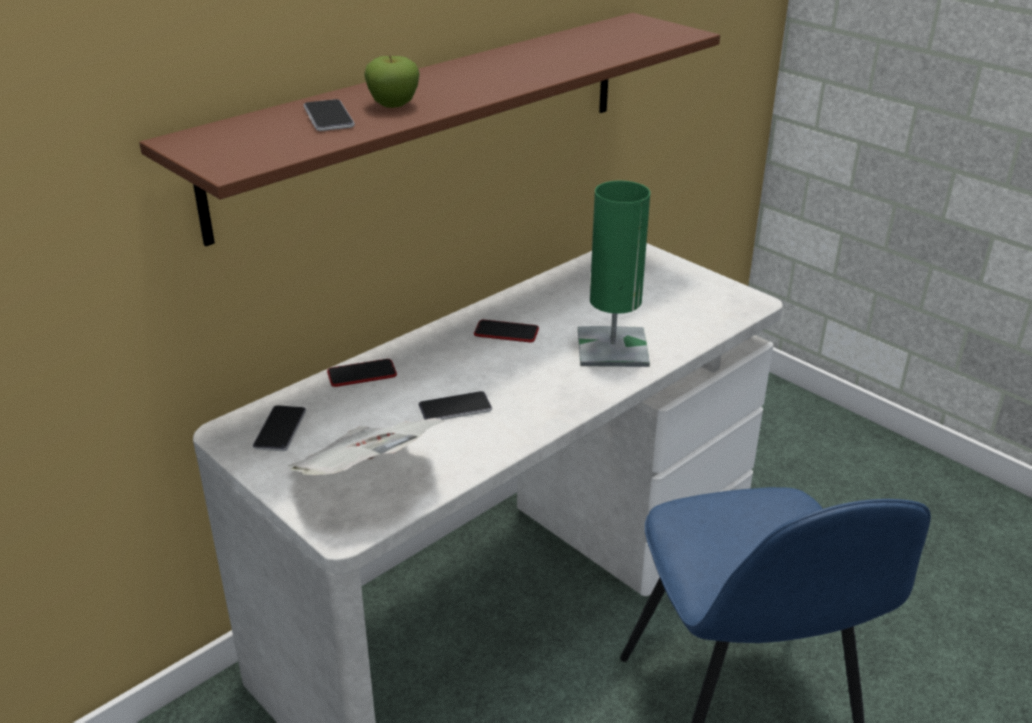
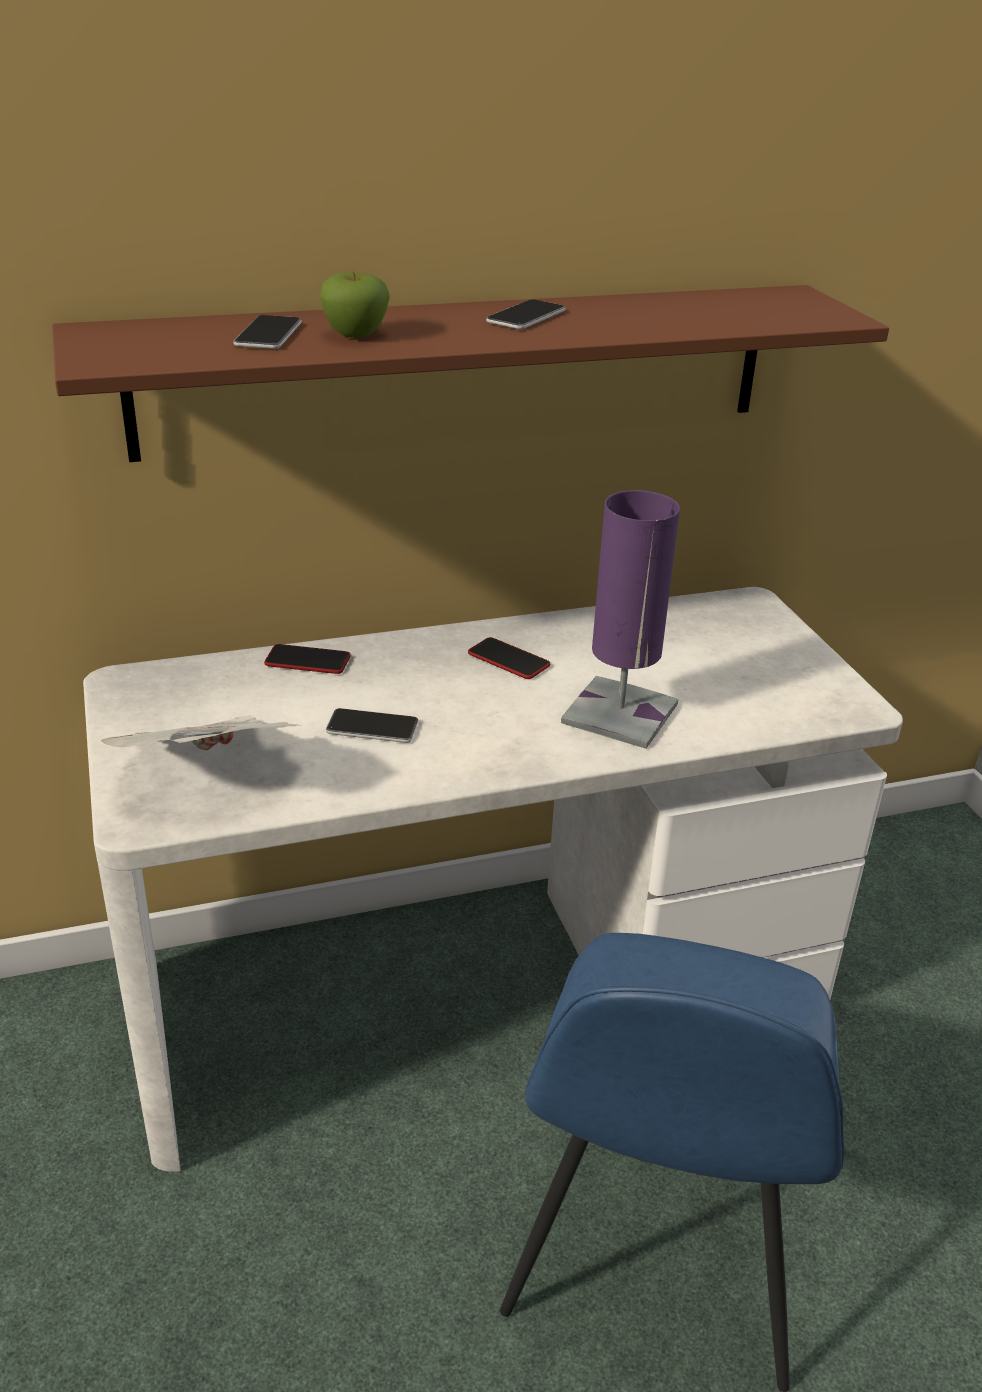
camera: 25 degrees right, 0 degrees up
(280, 429) = (172, 694): phone -> phone (526, 317)
(612, 348) = (620, 713): green table lamp -> purple table lamp

